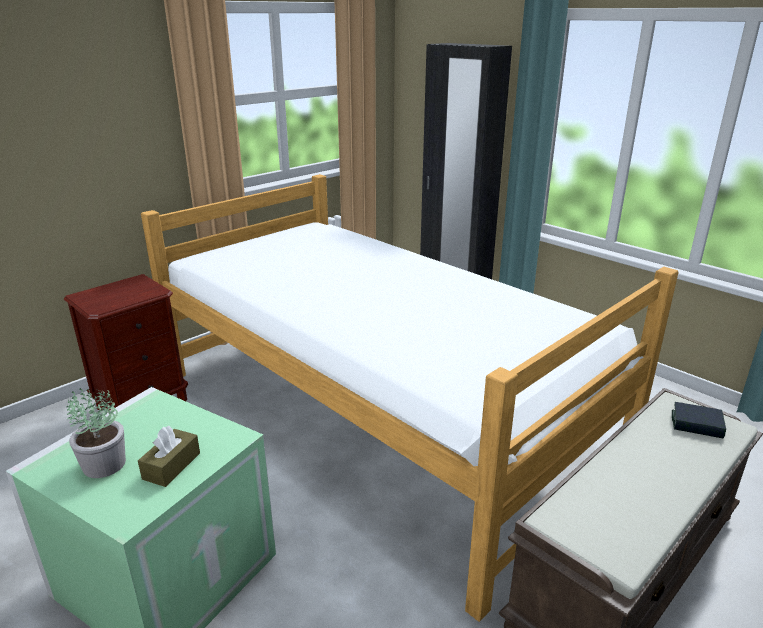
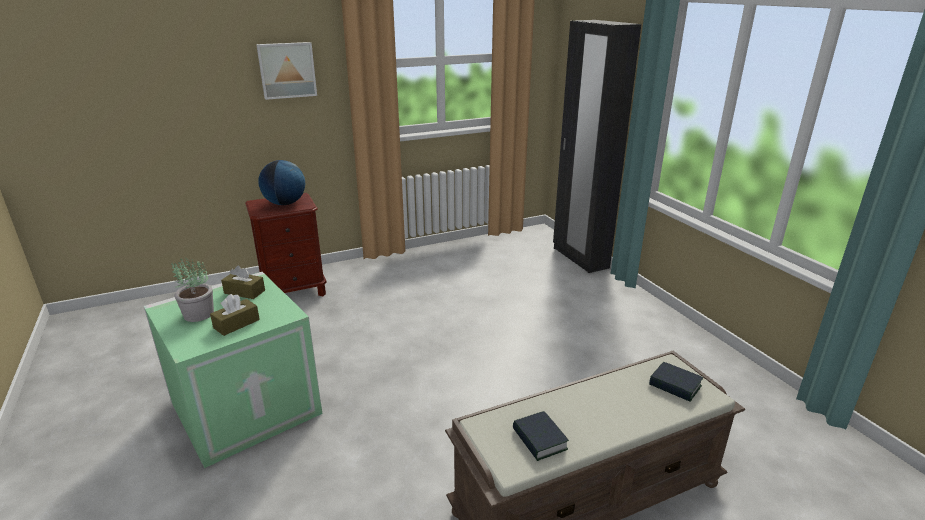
camera: 20 degrees right, 0 degrees up
(99, 115) = (287, 70): none -> picture
(125, 292) = (285, 203): none -> globe
(148, 419) = (244, 292): none -> brown tissue box
(377, 414) = (457, 333): bed -> none
(624, 520) = (539, 440): none -> book

